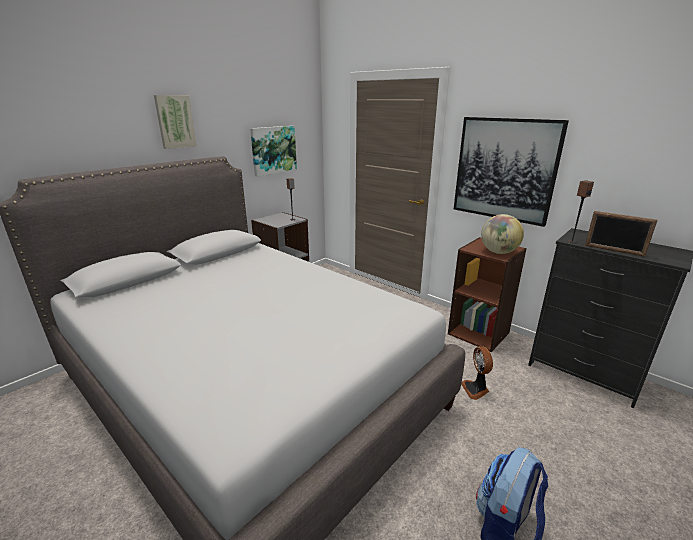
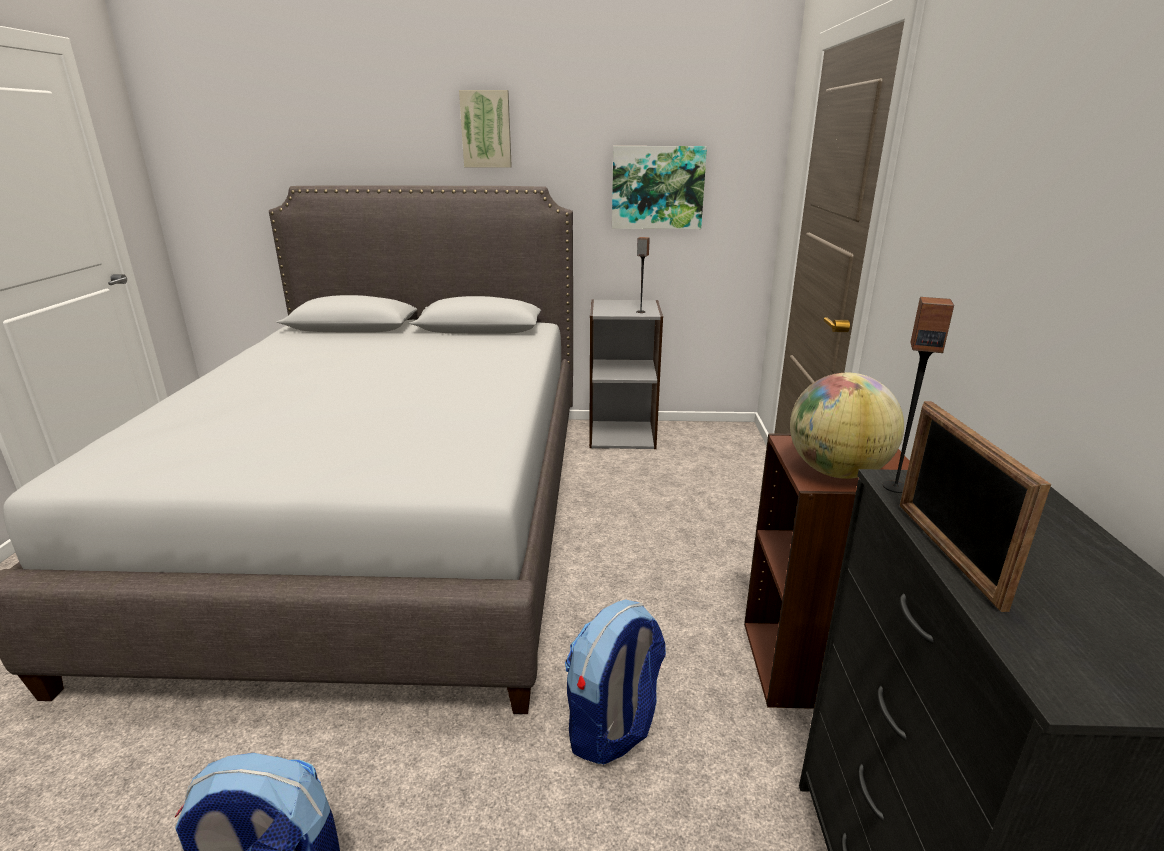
camera: 50 degrees right, 0 degrees up
(476, 389) = (613, 728): fan -> backpack
(504, 170) = (956, 263): picture -> none

